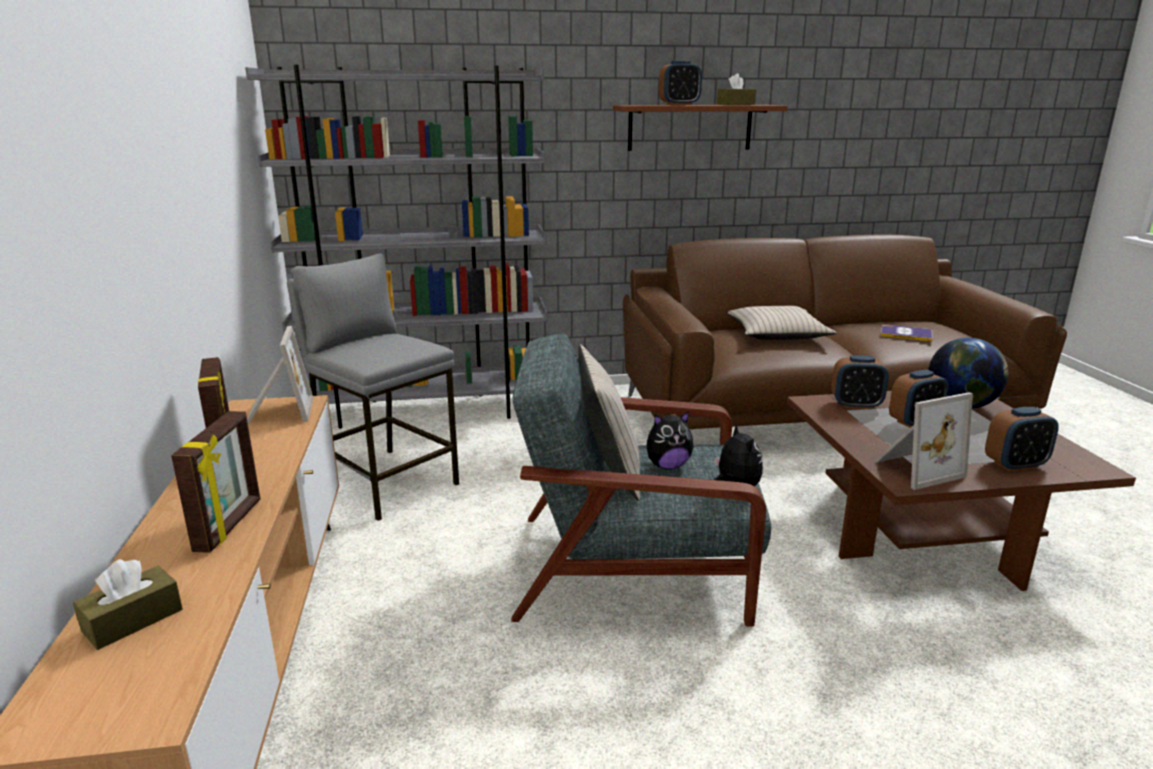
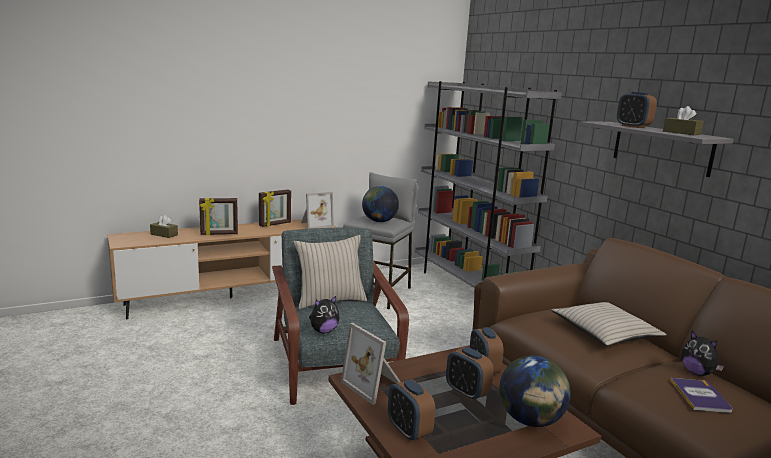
camera: 70 degrees right, 5 degrees down
(392, 347) = (379, 221): none -> globe
(667, 466) = (340, 312): plush toy -> plush toy (697, 373)
(690, 127) = (661, 148): brown shelf -> grey shelf

